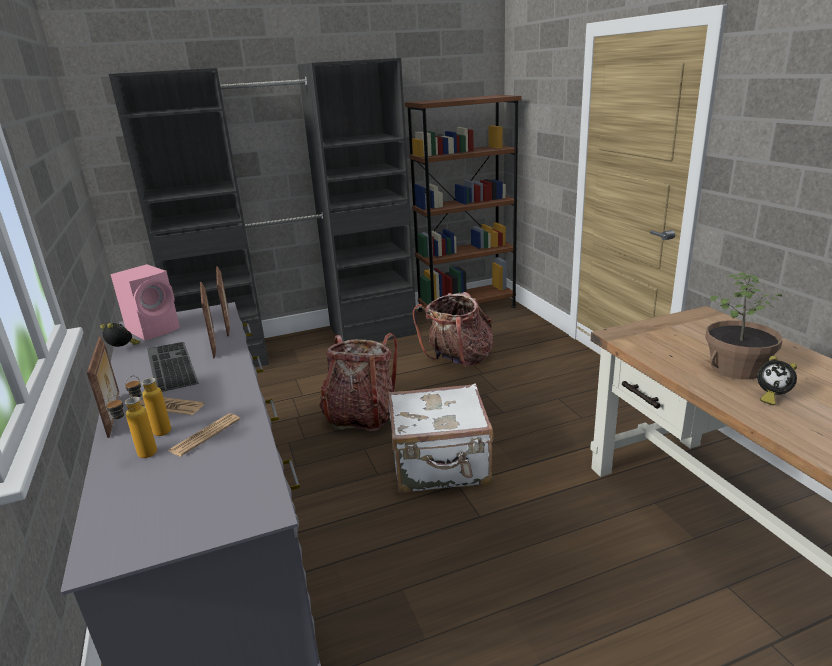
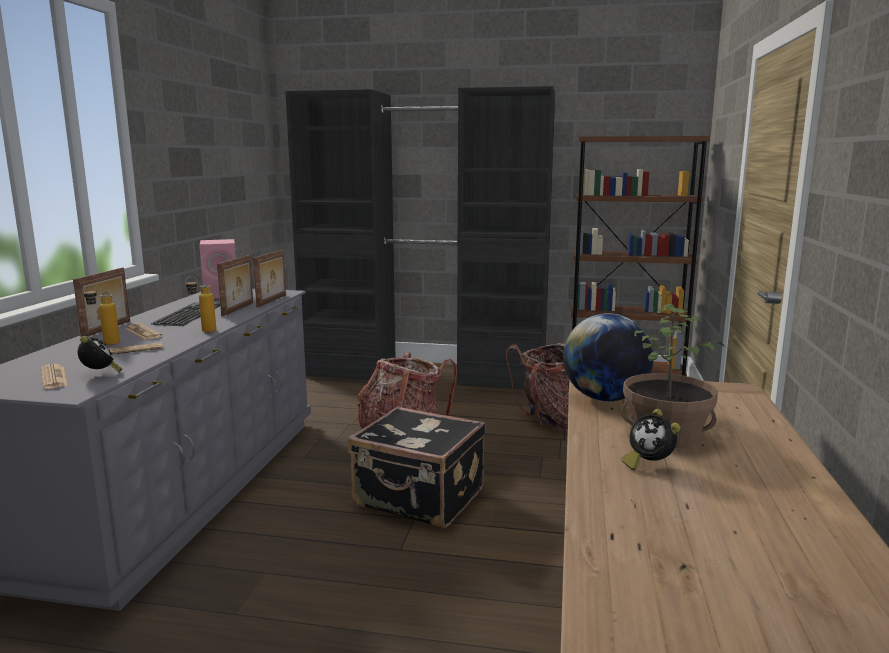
camera: 30 degrees right, 10 degrees down
(123, 349) = (183, 300): alarm clock -> alarm clock (100, 374)
(140, 457) = (75, 351): bottle -> bottle (203, 331)
(195, 501) = (54, 377): none -> newspaper
(441, 466) = (419, 499): white suitcase -> black suitcase
(652, 348) = (605, 398): none -> globe

